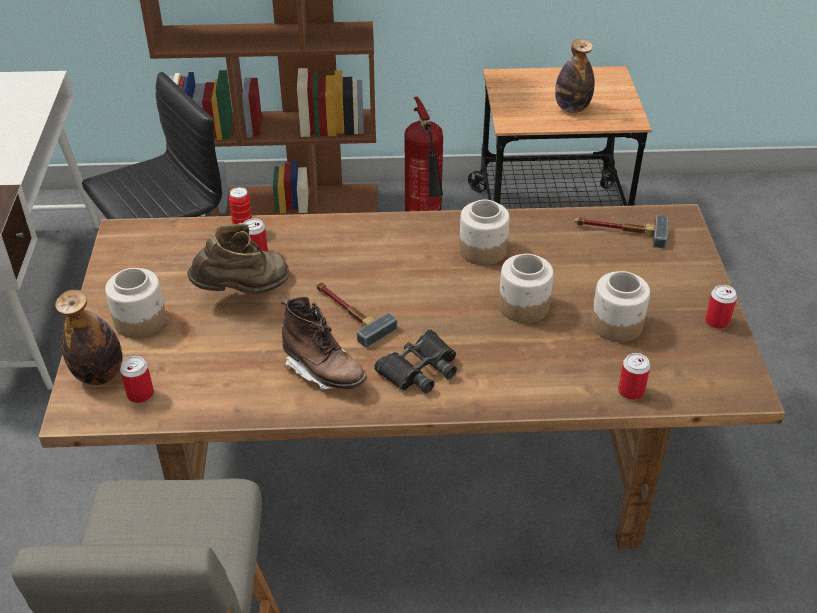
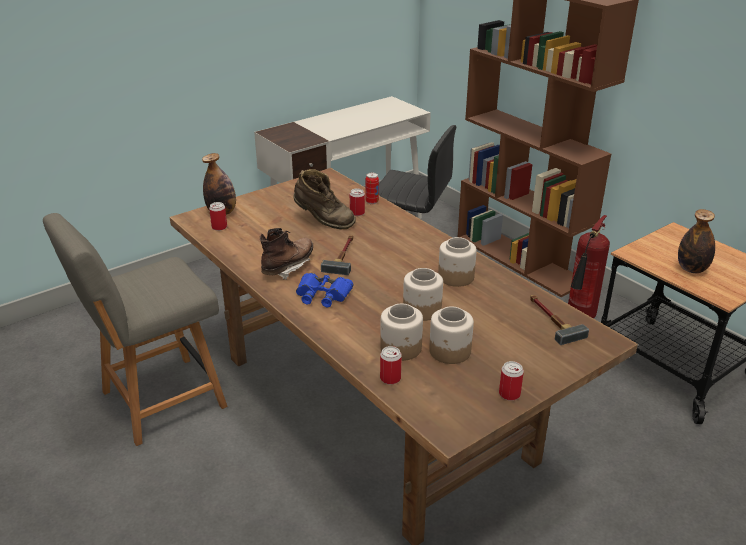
camera: 55 degrees right, 10 degrees down
(141, 321) = (269, 206): jar -> jar (401, 348)
(323, 371) = (288, 267): brown boot -> brown boot turned 150 degrees counterclockwise
(419, 369) = (323, 294): black binoculars -> blue binoculars

